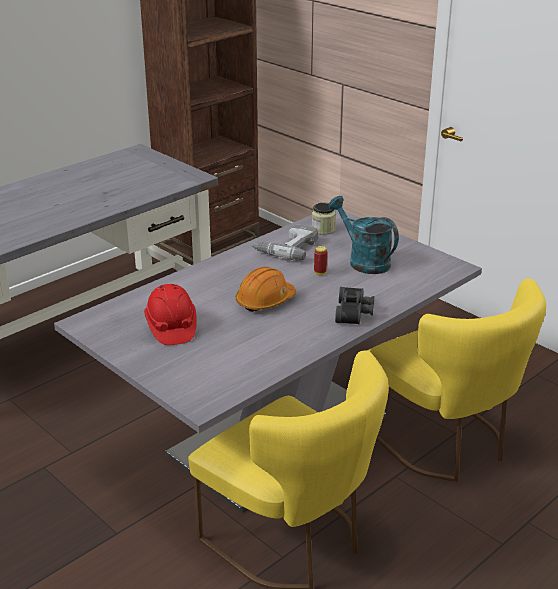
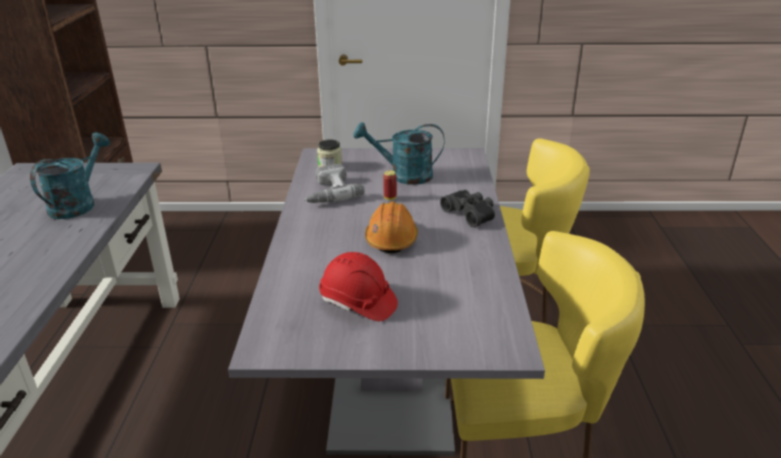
camera: 45 degrees left, 0 degrees up
(129, 187) = (78, 204): none -> turquoise watering can

